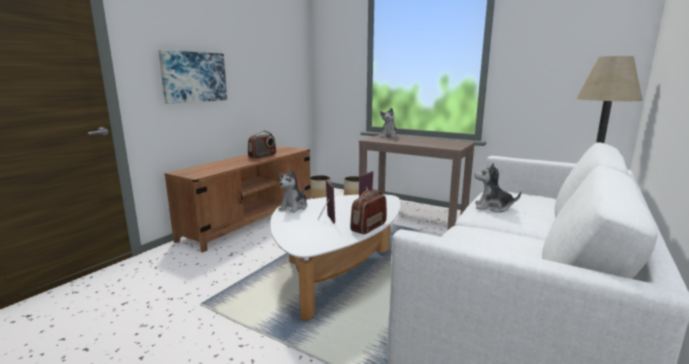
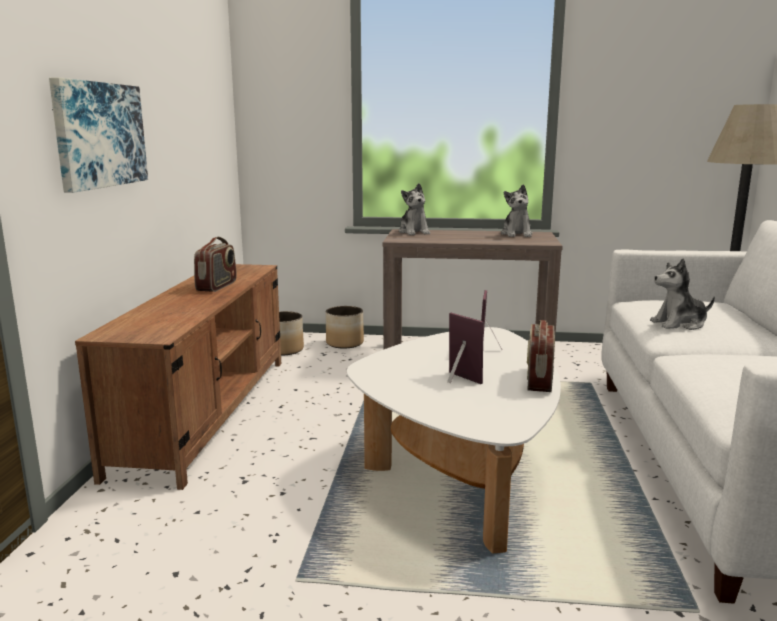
camera: 25 degrees left, 0 degrees up
(294, 207) = (376, 369): plush toy -> plush toy (517, 234)

